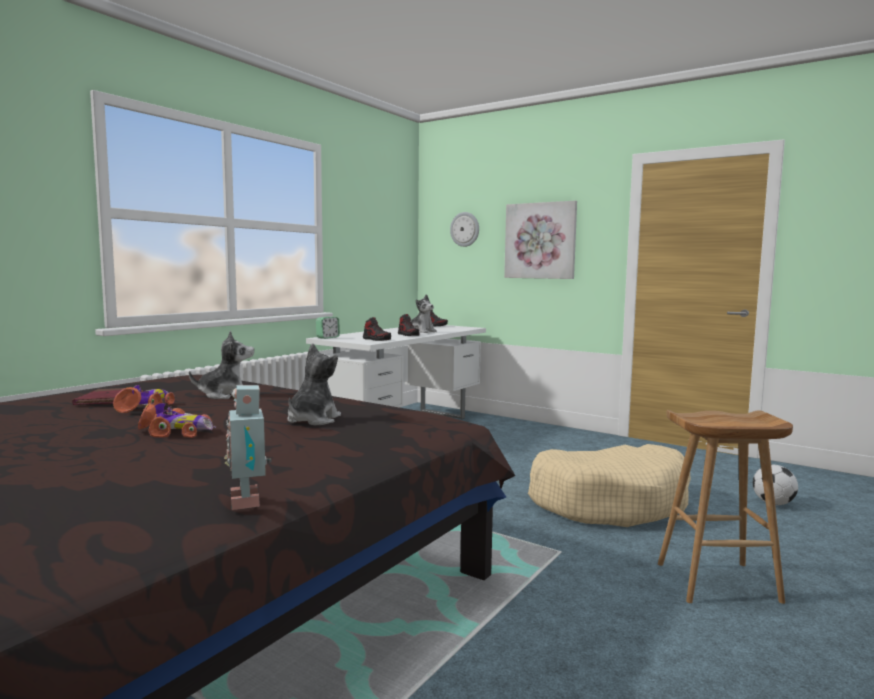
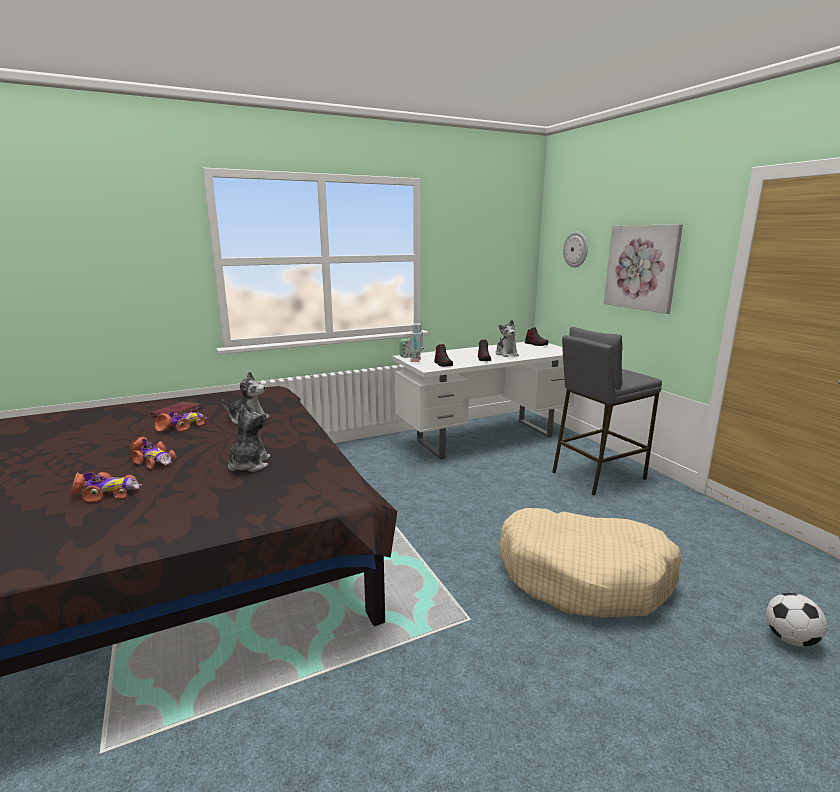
camera: 30 degrees right, 10 degrees up
(177, 460) = (106, 493): none -> toy car
(249, 501) = (71, 552): toy robot -> toy robot (417, 360)
(312, 420) = (248, 465): plush toy -> plush toy turned 45 degrees counterclockwise
(536, 438) = (597, 475): none -> grey stool
(716, 583) = (584, 718): brown stool -> none

